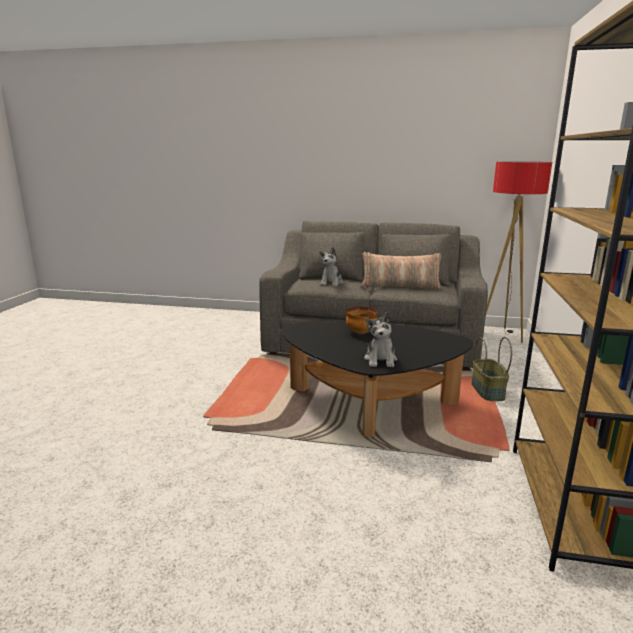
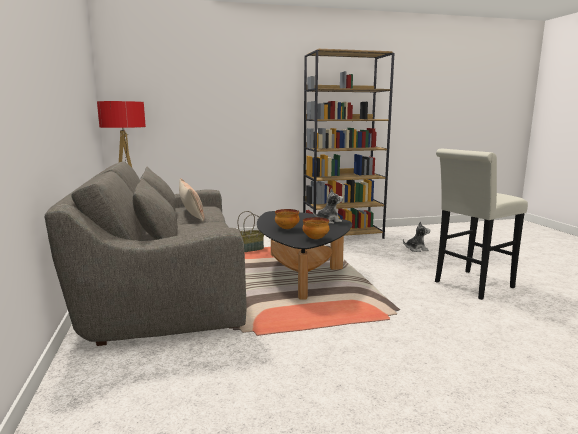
camera: 115 degrees left, 5 degrees down
(200, 531) = (470, 285): none -> white stool
(305, 337) = (315, 239): none -> bowl
(331, 283) = (198, 228): plush toy -> plush toy (416, 249)

